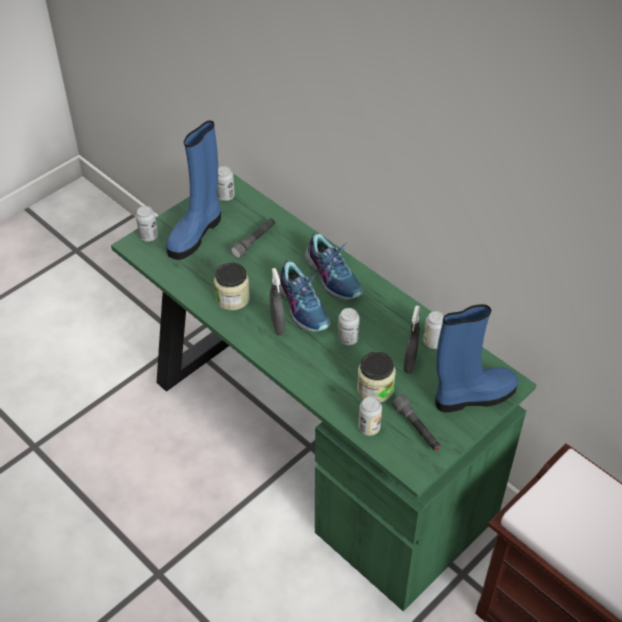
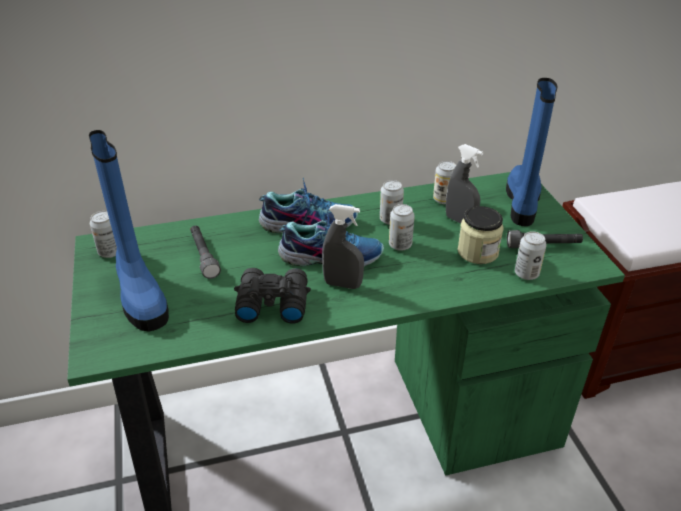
camera: 60 degrees left, 10 degrees down
(148, 236) = (96, 337): can -> can (390, 220)
(232, 298) = (271, 302): jar -> black binoculars

